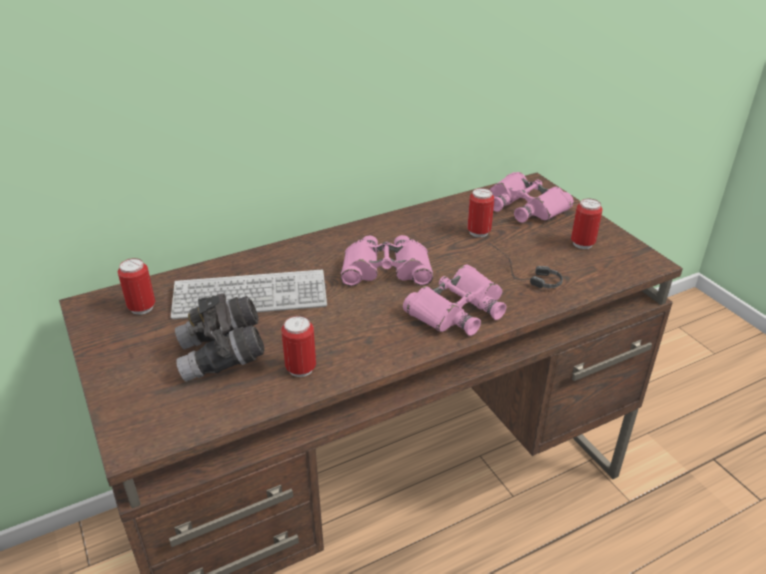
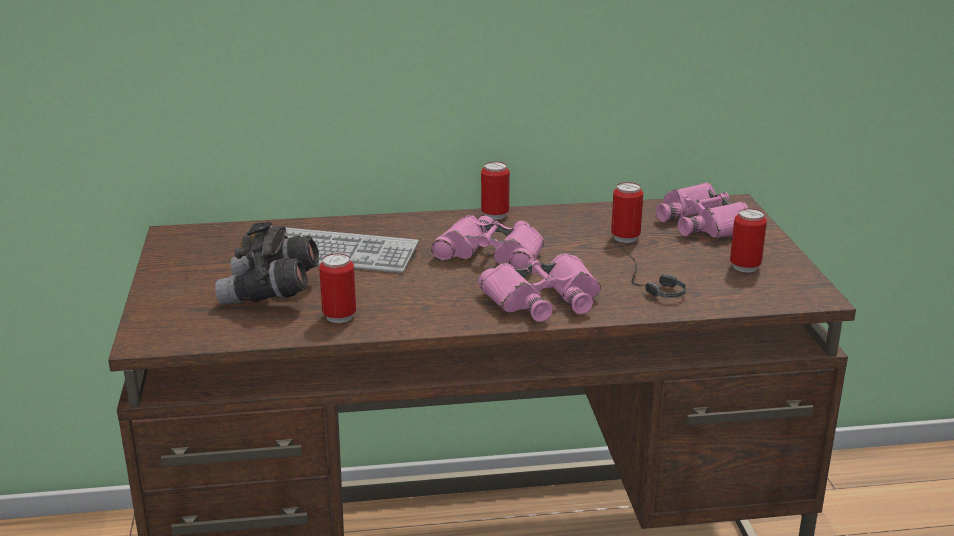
camera: 20 degrees right, 10 degrees down
(142, 307) = (220, 244): can -> can (495, 215)

